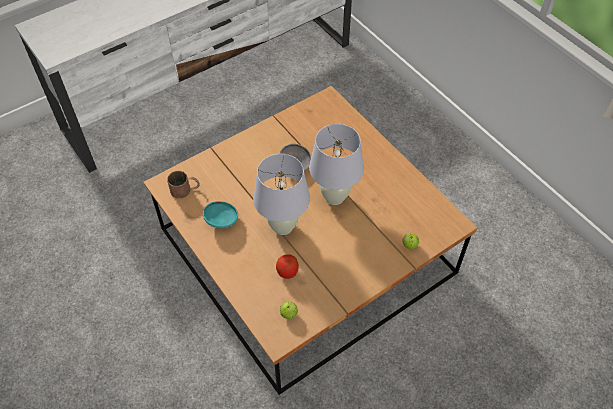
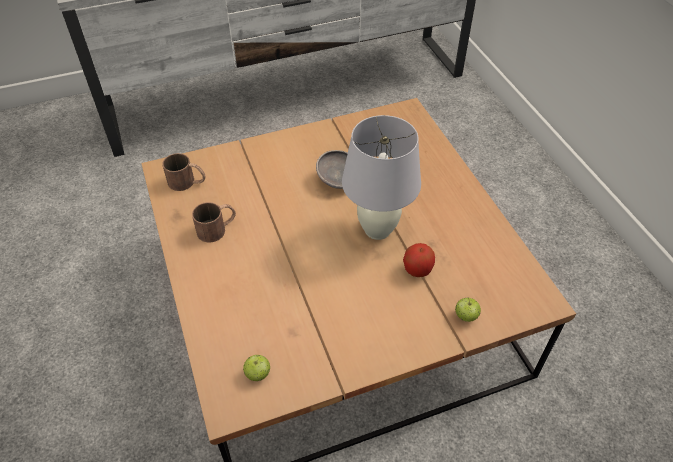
camera: 15 degrees right, 5 degrees down
(222, 221) = (217, 228): turquoise bowl -> brown mug
(282, 227) = (293, 253): white table lamp -> none
(287, 272) = (278, 314): apple -> apple (417, 270)

